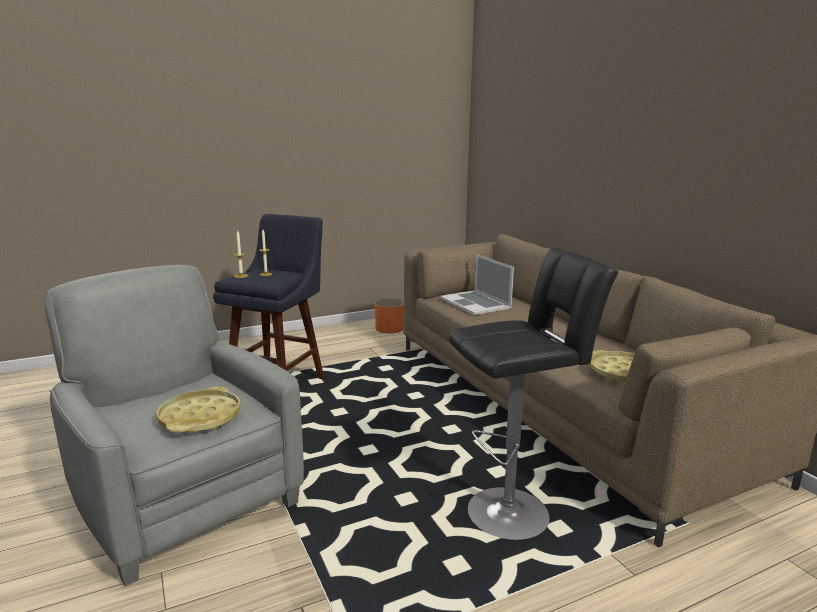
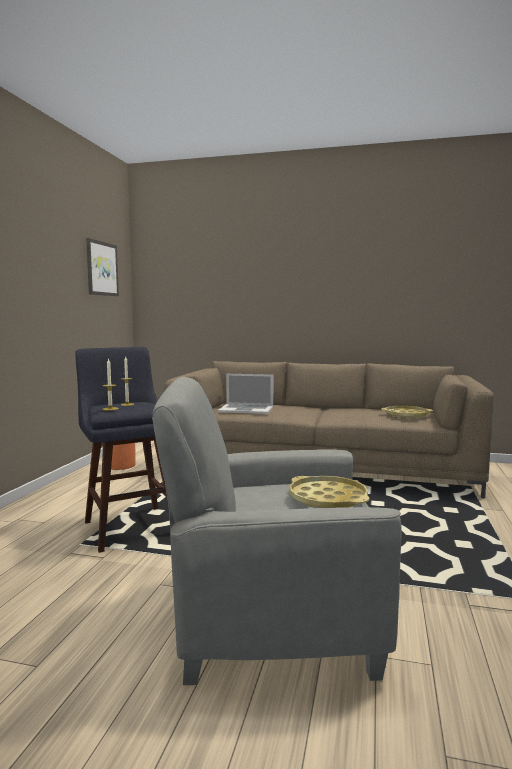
camera: 50 degrees left, 10 degrees down
(410, 116) = (101, 268): none -> picture
(514, 511) = (422, 514): black stool -> none

